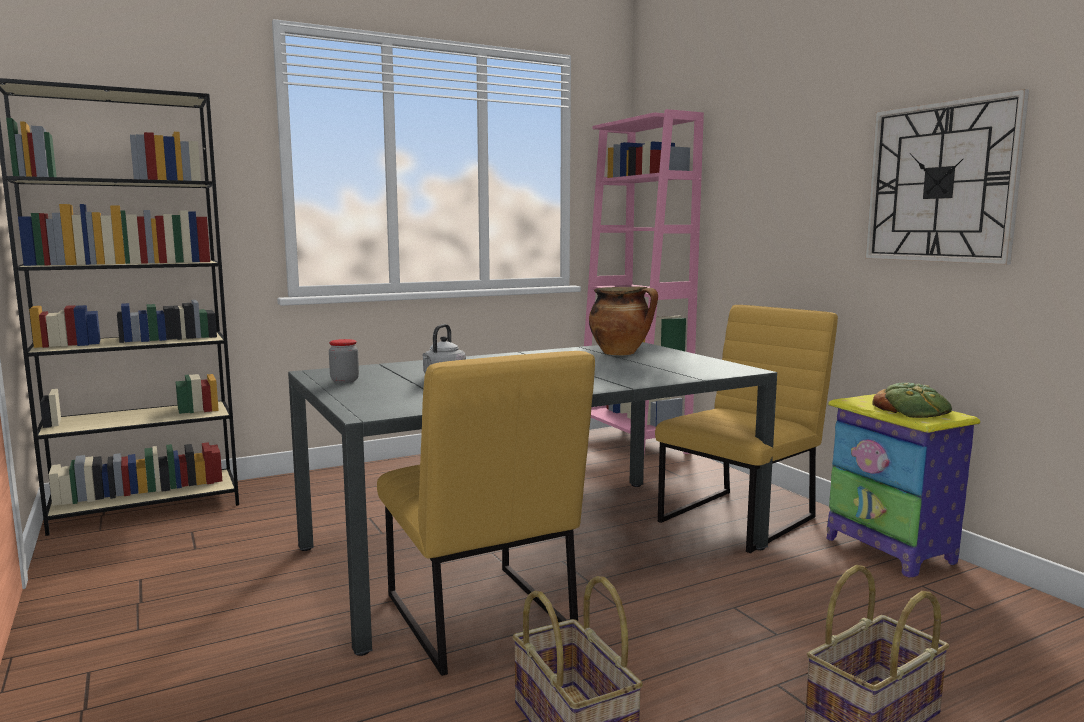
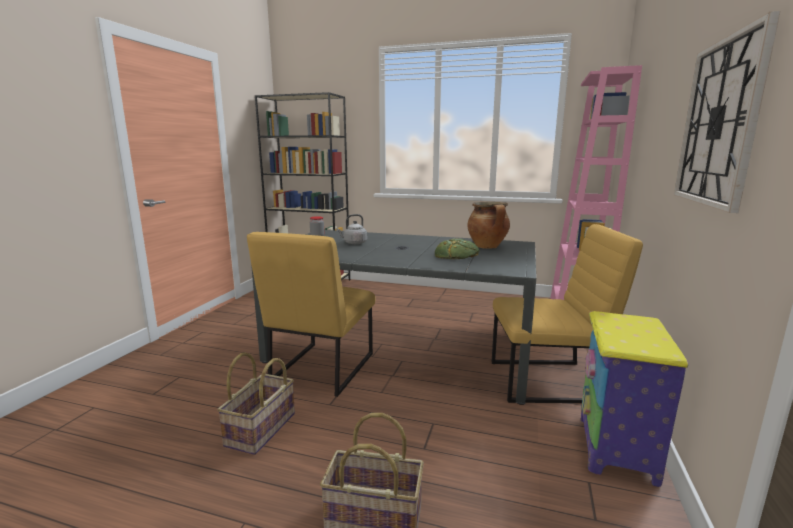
camera: 45 degrees right, 5 degrees up
(912, 409) = (636, 336): bread -> bread (456, 255)

